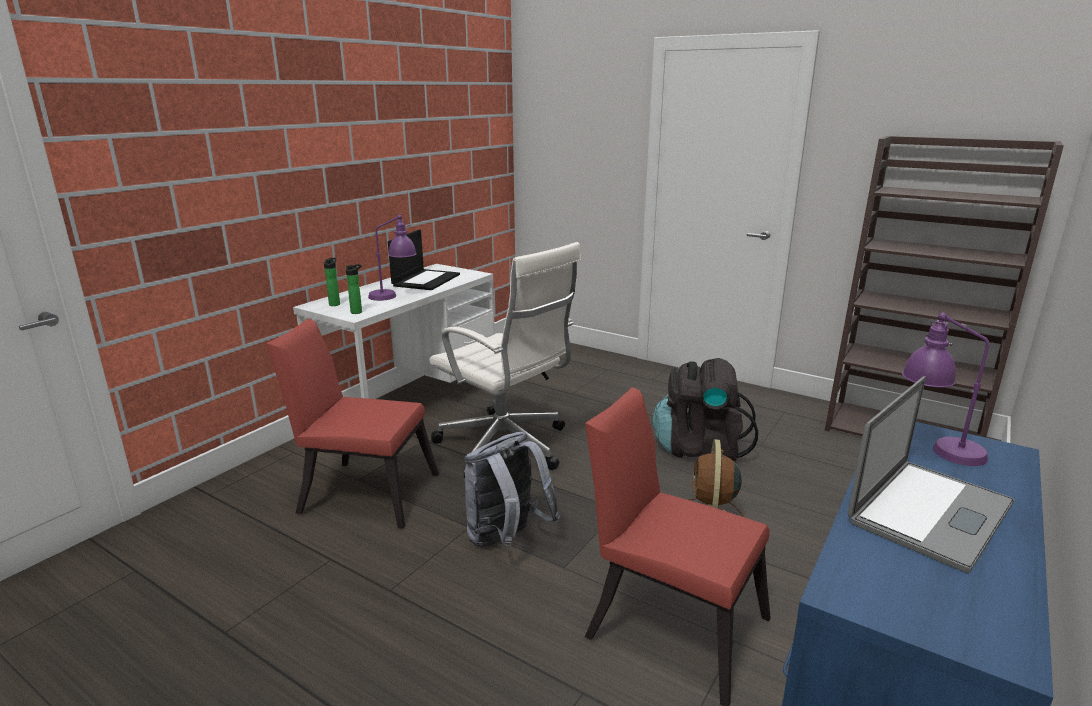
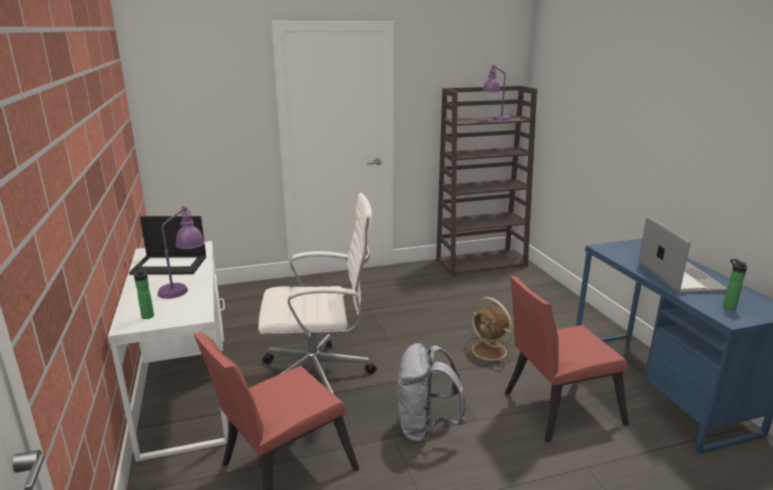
camera: 50 degrees left, 0 degrees up
(358, 312) = (190, 312): bottle -> bottle (728, 306)
(426, 280) = (170, 265): laptop -> laptop turned 120 degrees clockwise
(699, 448) = (419, 315): black backpack -> none
(935, 450) = (630, 252): purple table lamp -> purple table lamp (495, 119)

